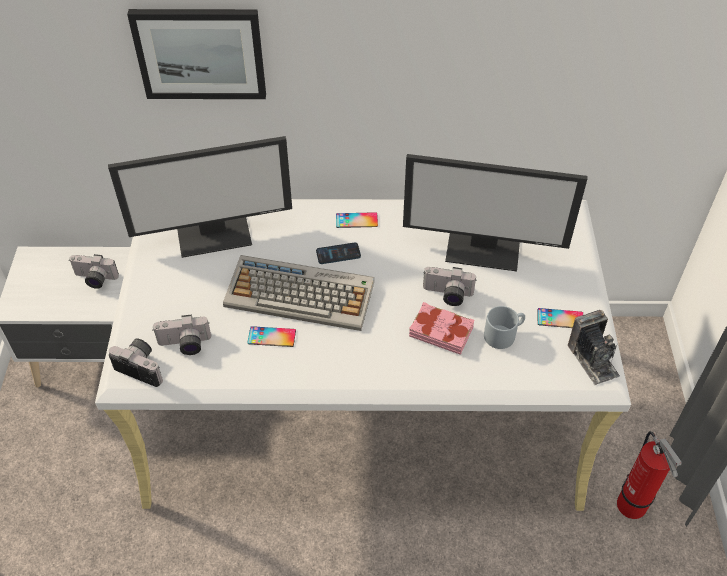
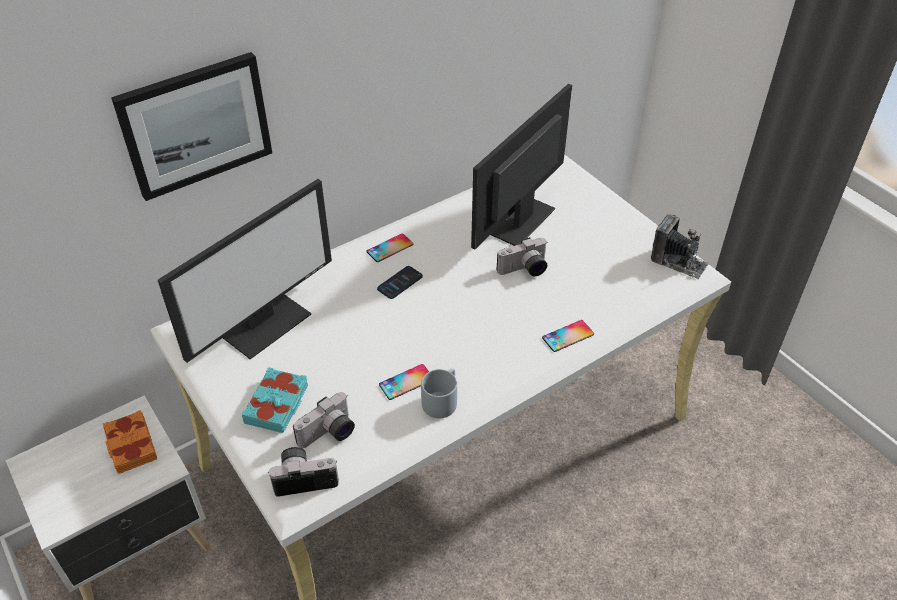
camera: 35 degrees left, 5 degrees down
(94, 279) = (130, 446): camera -> orange book
(170, 302) = (277, 404): none -> turquoise book
(301, 294) = (398, 332): keyboard -> none
(441, 331) = (547, 300): pink book -> none
(484, 249) = (519, 221): monitor -> monitor turned 150 degrees clockwise
(503, 334) = (596, 277): grey mug -> grey mug (441, 399)
(560, 319) = (627, 244): phone -> phone (568, 336)
(633, 508) = (717, 395): fire extinguisher -> none

